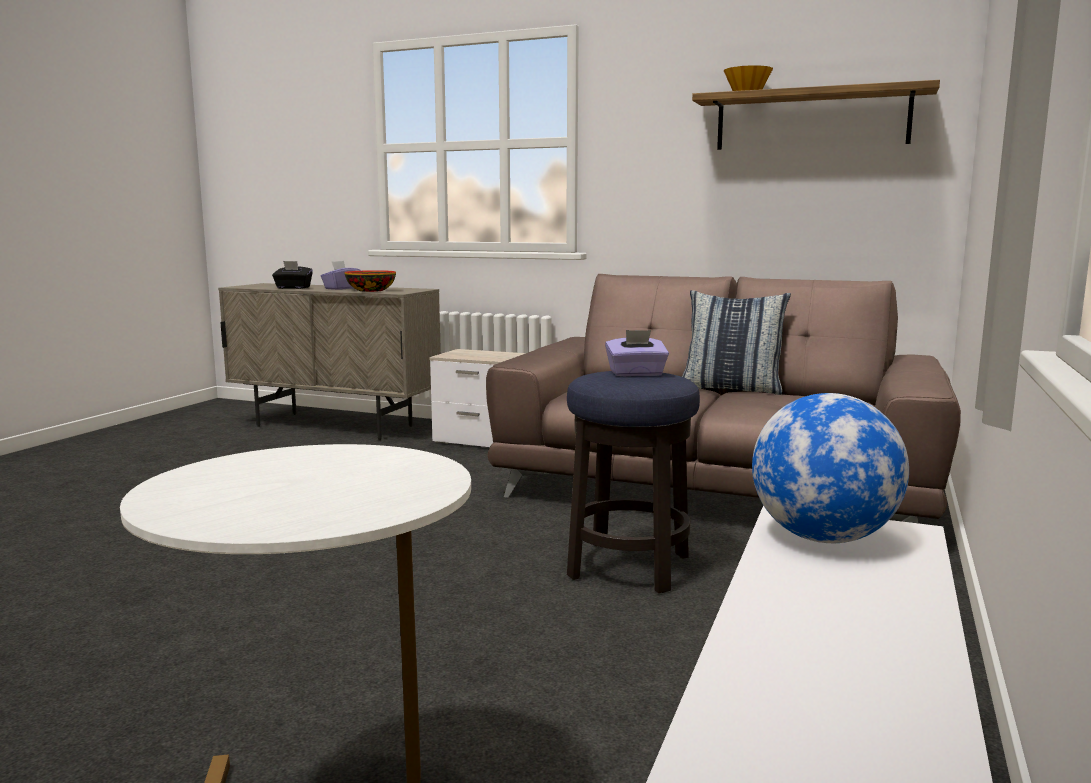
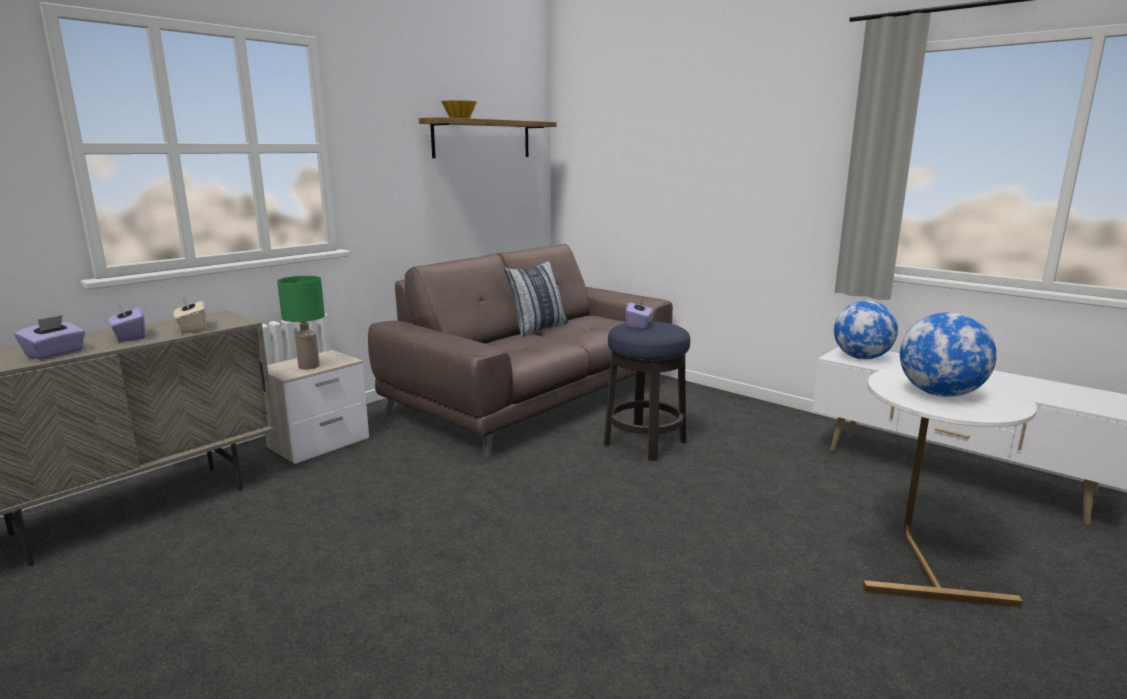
camera: 70 degrees left, 5 degrees up
(280, 478) = (940, 394): none -> globe
(293, 288) = (55, 353): black tissue box -> purple tissue box
(371, 290) = (192, 329): bowl -> beige tissue box
(473, 355) = (309, 366): none -> green table lamp

